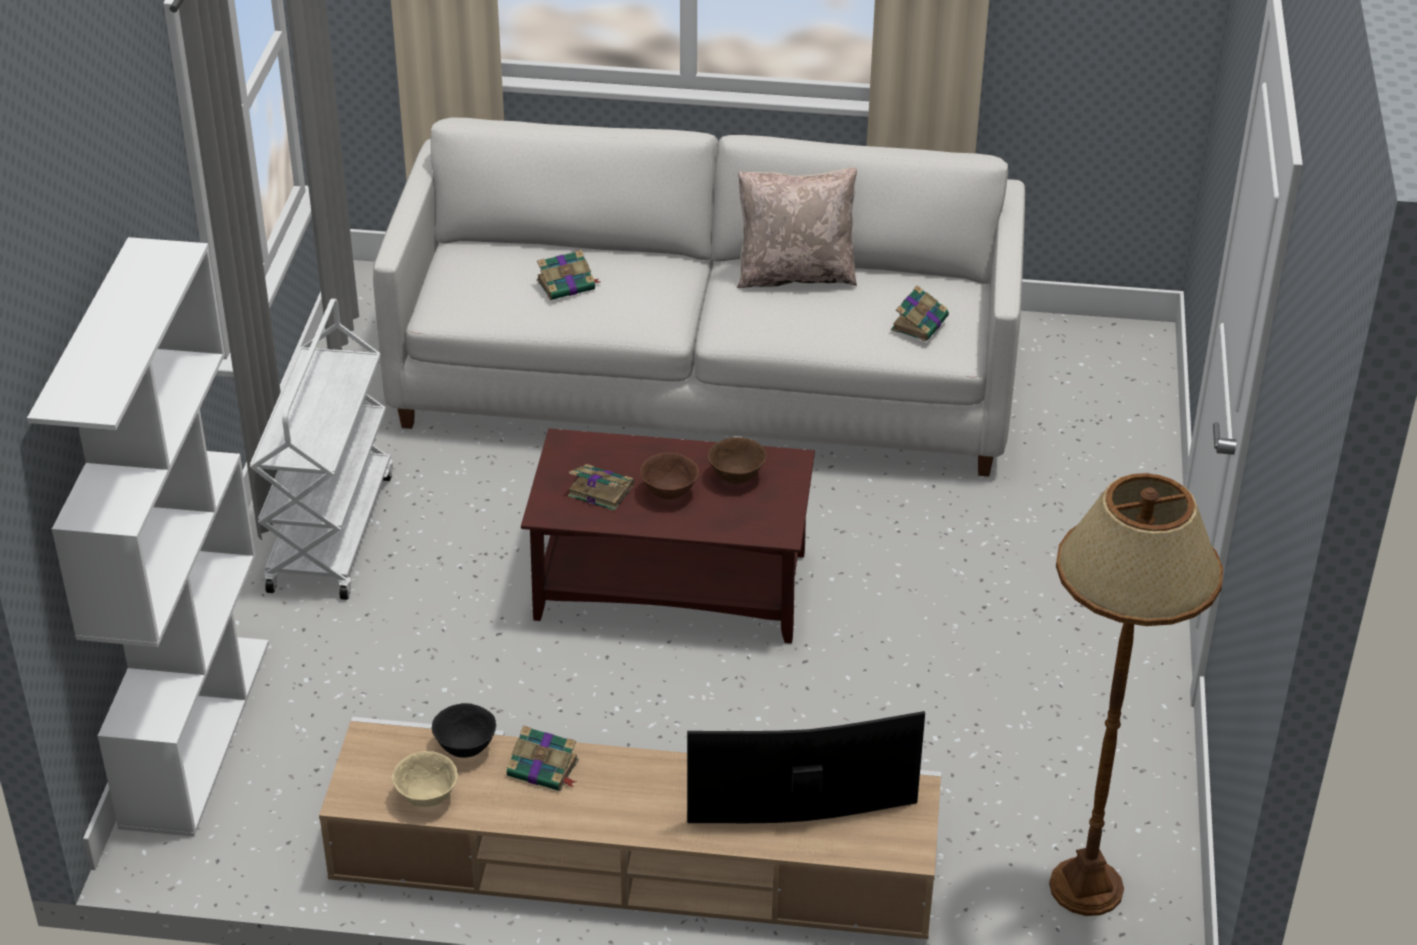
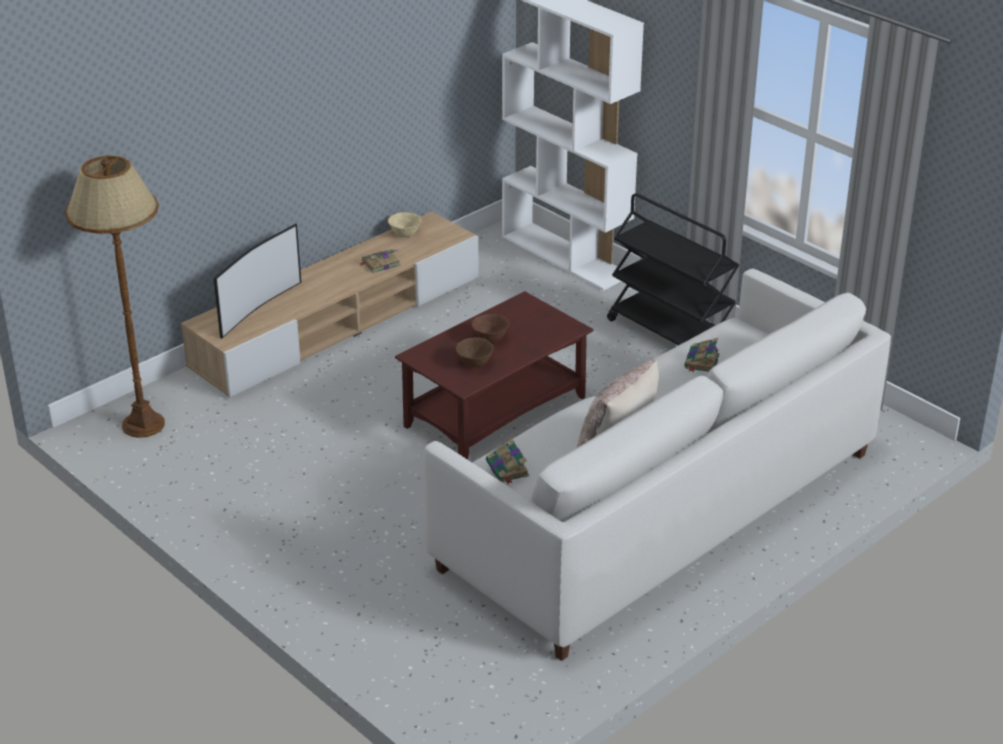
camera: 130 degrees right, 5 degrees down
(330, 531) = (670, 334): white cart -> black cart
(465, 748) = (420, 252): black bowl -> none
(599, 491) = (520, 321): book -> none

